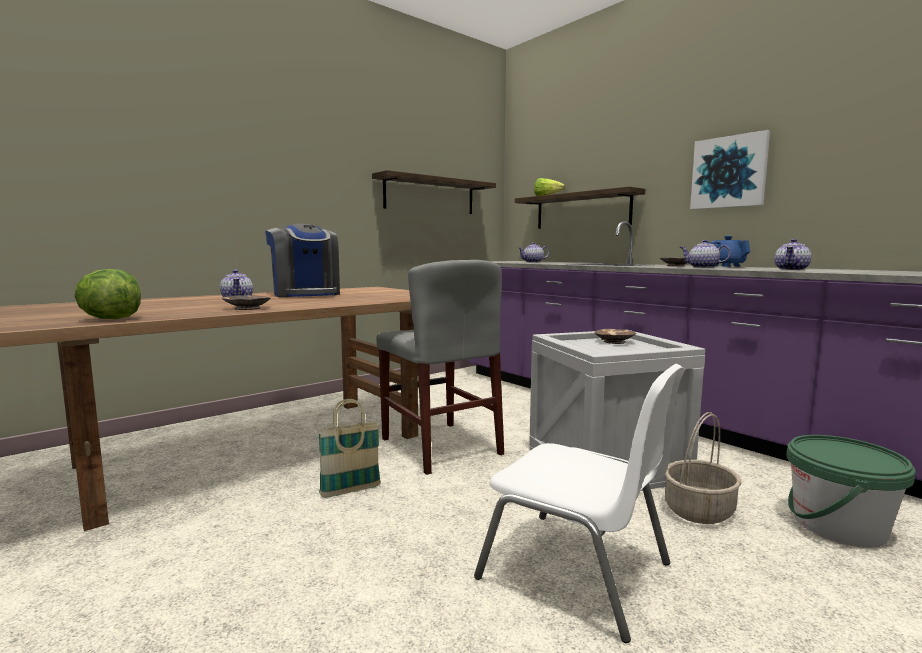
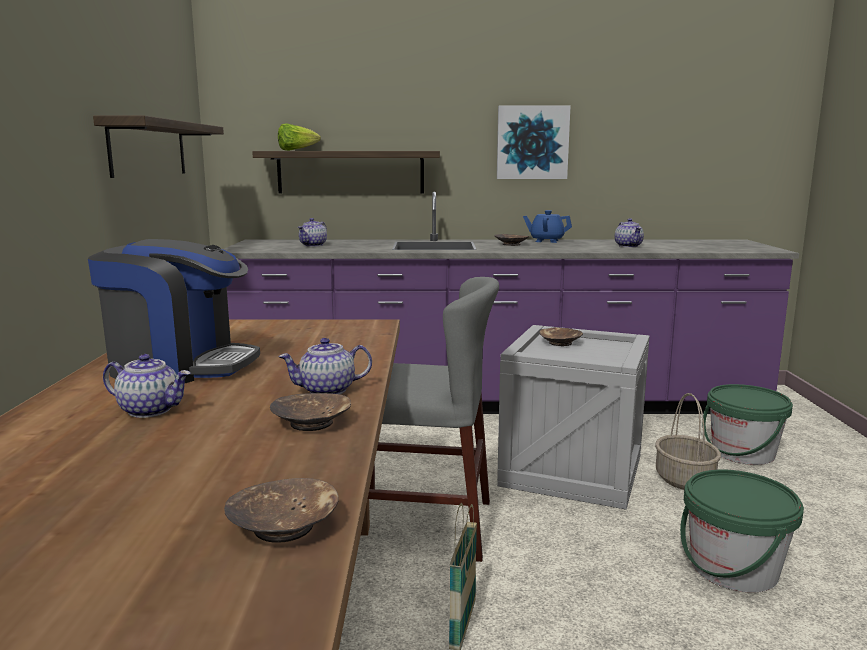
camera: 50 degrees left, 5 degrees up
(111, 319) = (284, 527): lettuce -> brown bowl
(578, 571) = (733, 568): white chair -> green bucket
(702, 267) = (556, 247): teapot -> teapot (327, 391)

